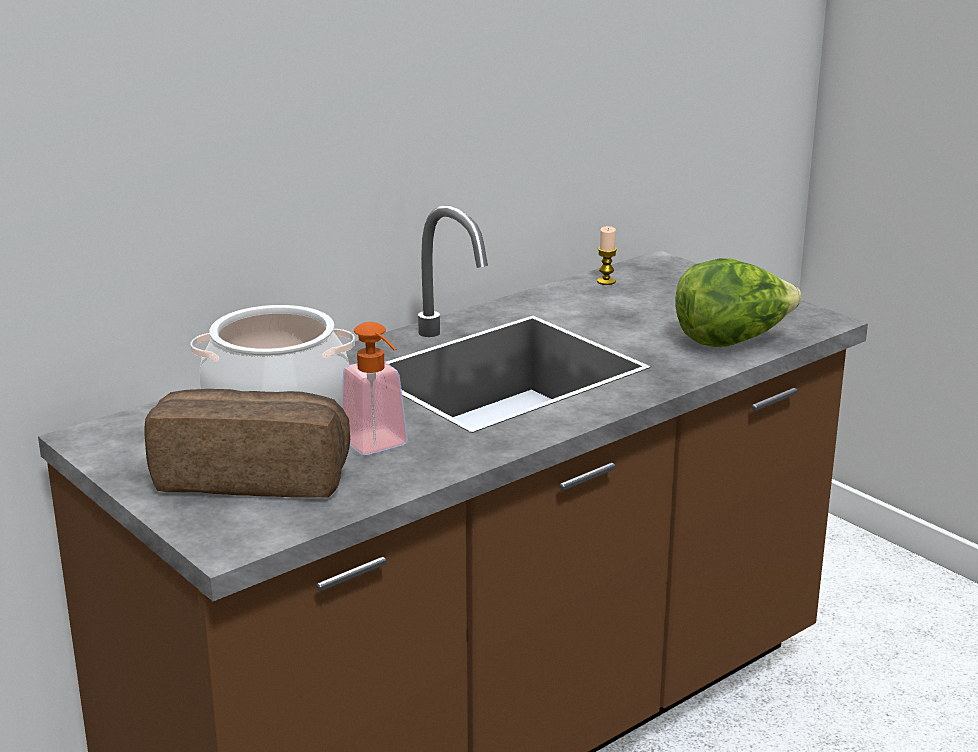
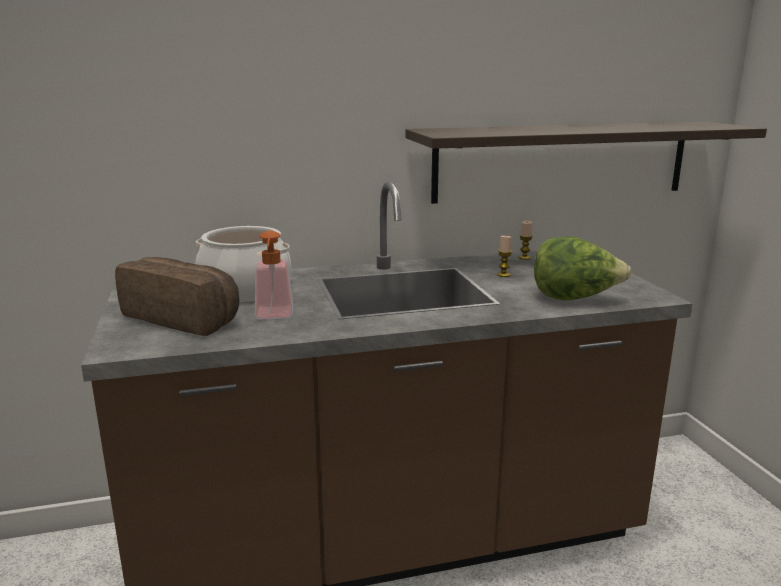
camera: 25 degrees right, 5 degrees down
(608, 317) = (503, 275): none -> candle
(631, 127) = (562, 161): none -> shelf

